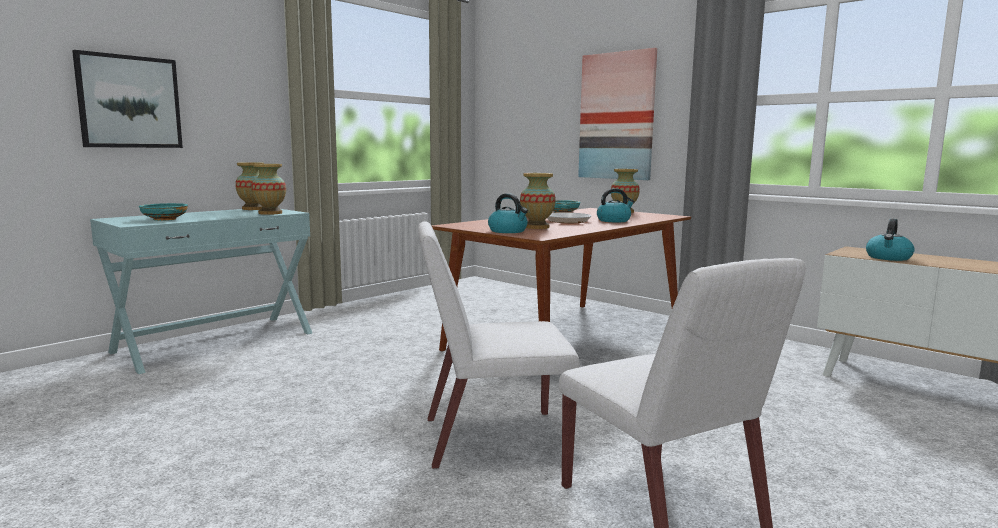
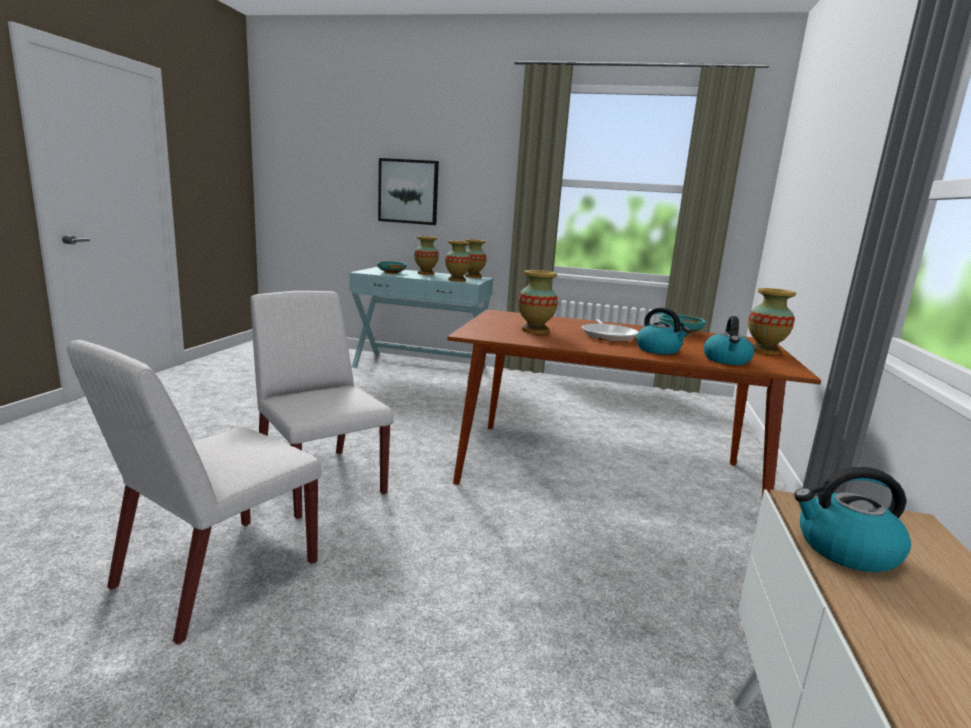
camera: 60 degrees right, 5 degrees up
(198, 214) = (425, 273): none -> vase
(508, 231) = (489, 325): kettle -> kettle (726, 360)
(617, 116) = (840, 213): picture -> none

